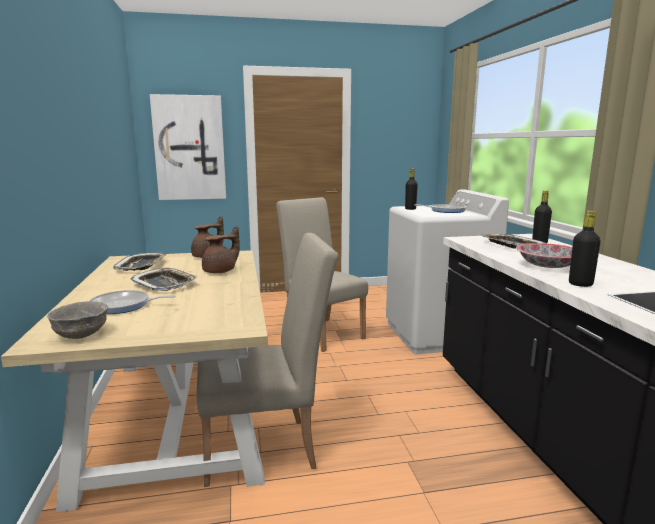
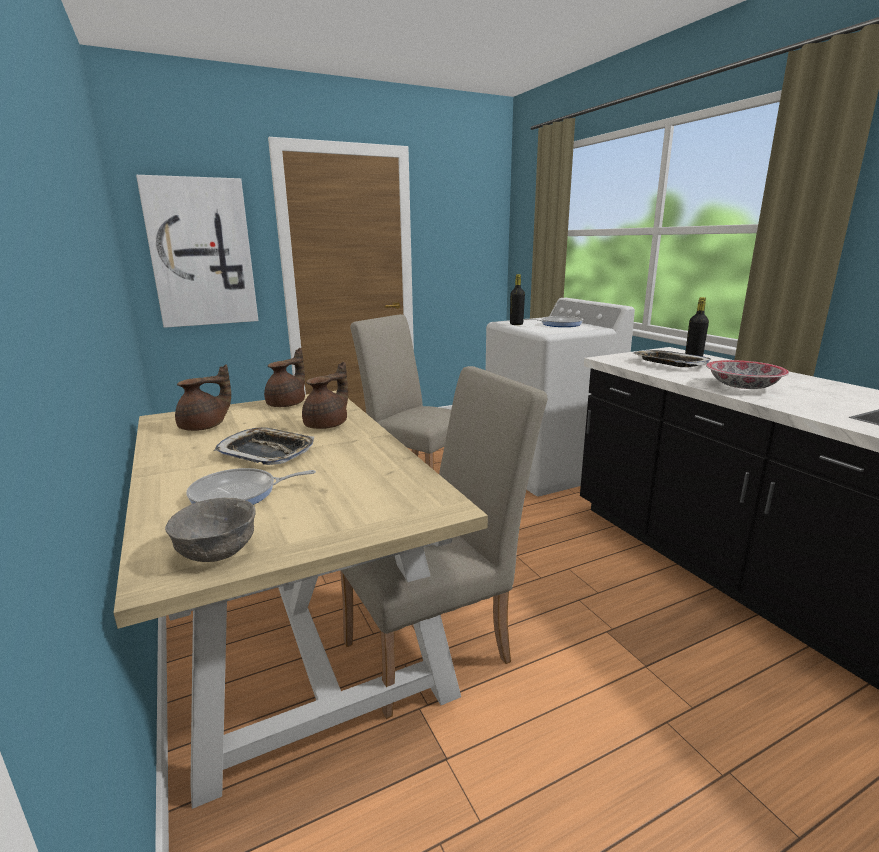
camera: 15 degrees left, 5 degrees up
(141, 266) = (205, 427): tray -> brown teapot
(580, 284) = (806, 407): black bottle -> none

